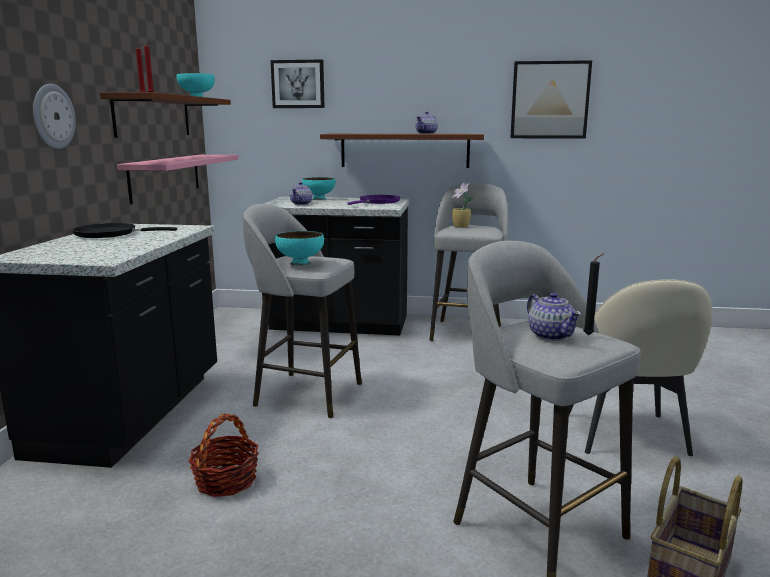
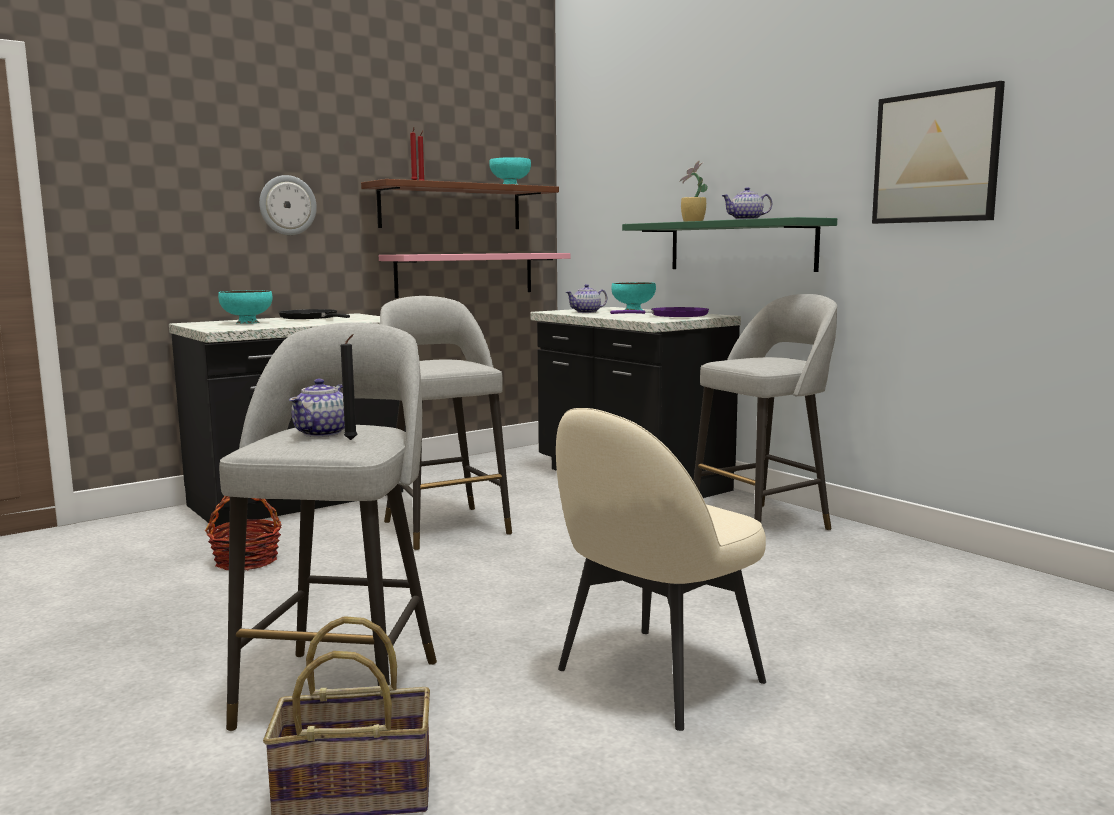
camera: 45 degrees right, 5 degrees down
(298, 84) = (635, 162): picture -> none
(300, 263) = (425, 363): turquoise bowl -> turquoise bowl (247, 323)
(404, 150) = (740, 246): brown shelf -> green shelf
(461, 226) = (758, 357): potted plant -> potted plant (692, 222)

